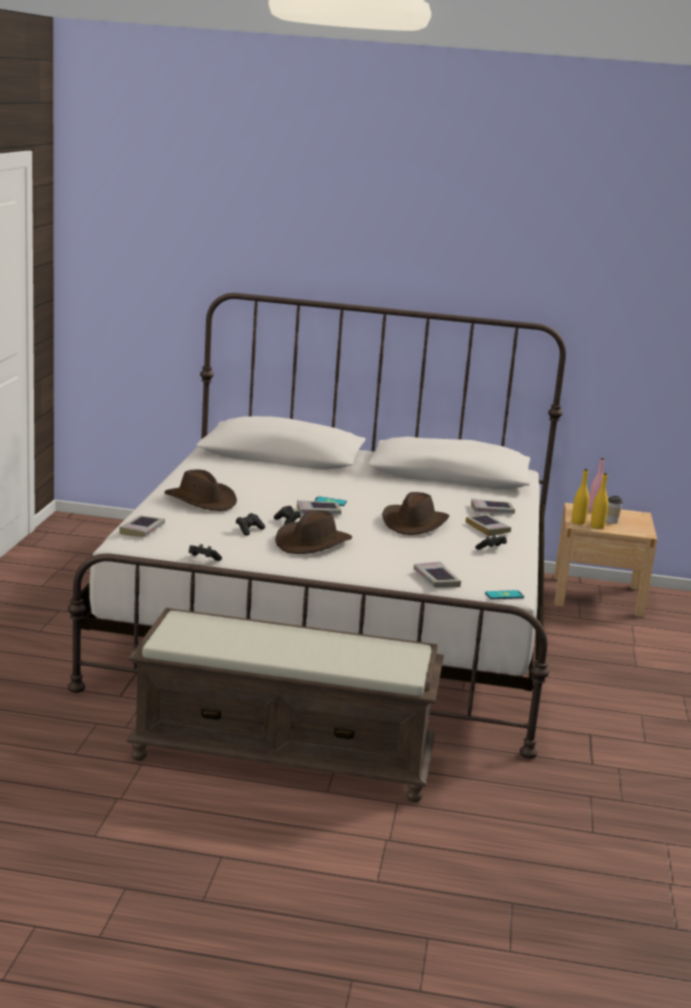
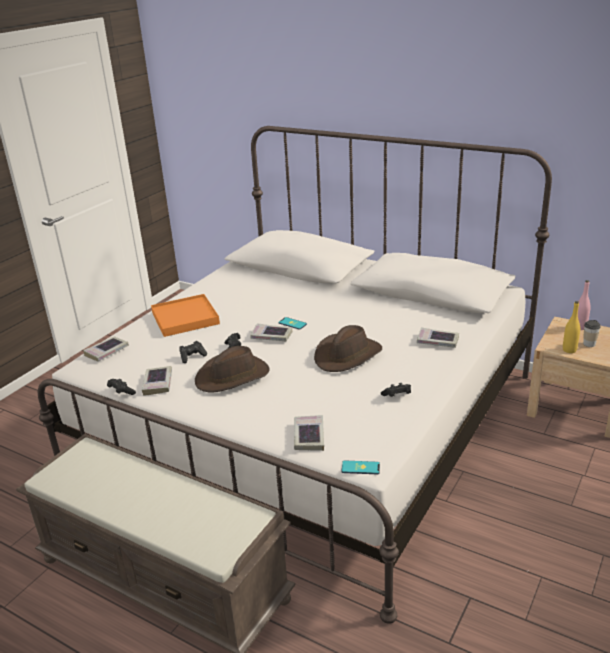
camera: 25 degrees right, 10 degrees up
(201, 500) = (185, 318): brown hat -> orange tray
(487, 528) = (415, 365): book -> book (158, 383)
(578, 522) = (552, 343): yellow bottle -> none

